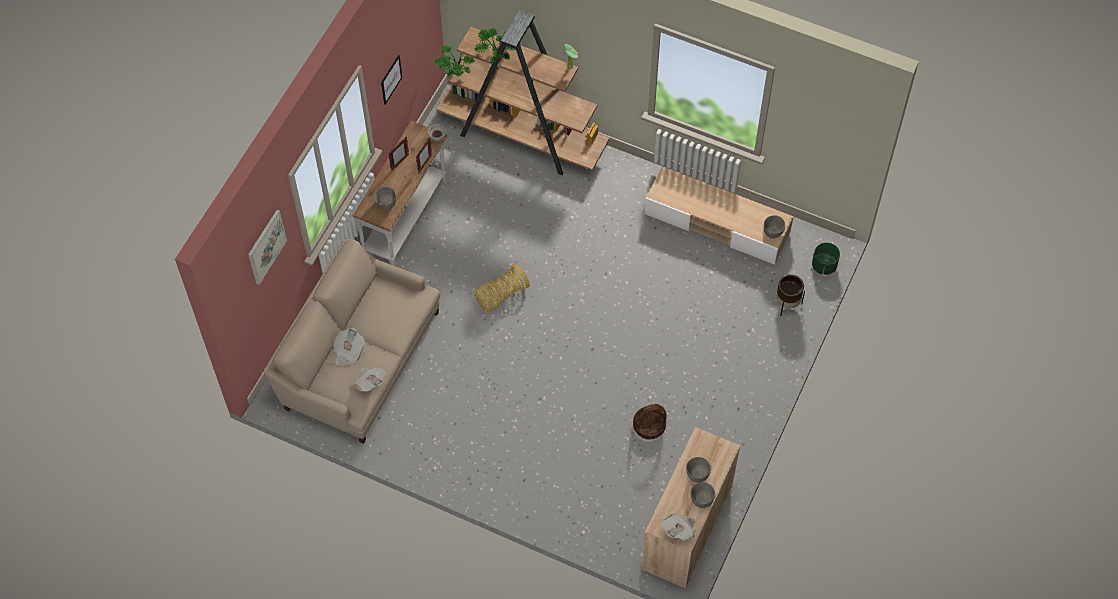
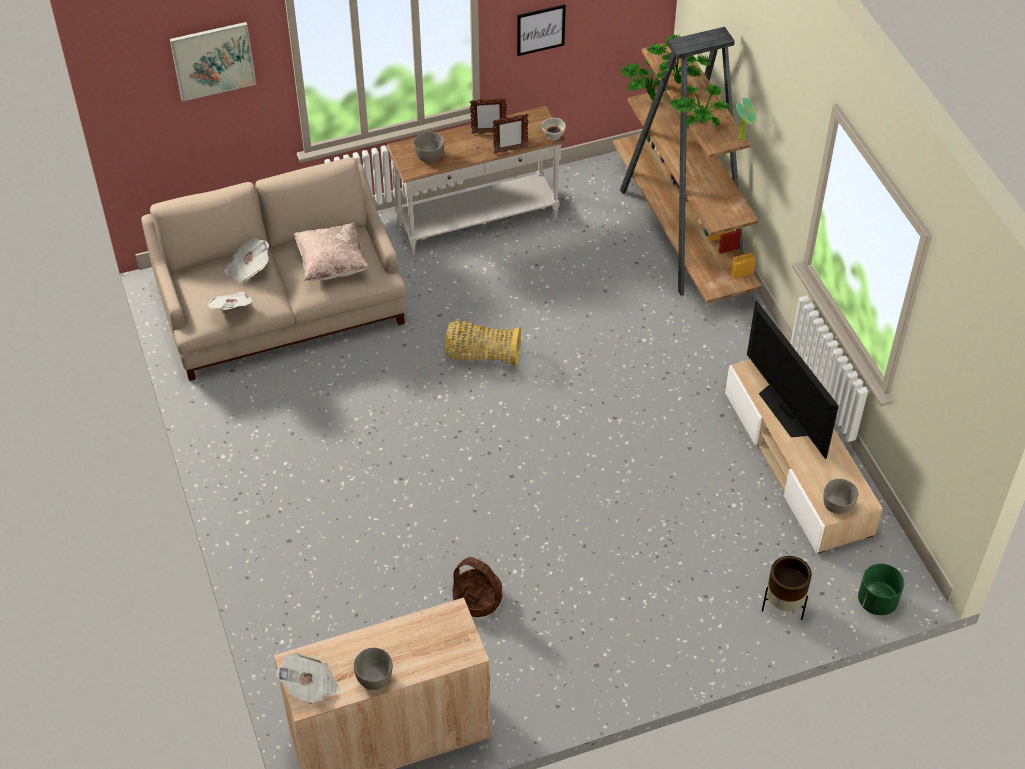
camera: 45 degrees right, 10 degrees down
(390, 311) = (332, 264): none -> beige pillow
(538, 75) = (697, 123): none -> potted plant
(697, 474) = (403, 647): grey bowl -> none
(698, 201) = (786, 411): none -> television

